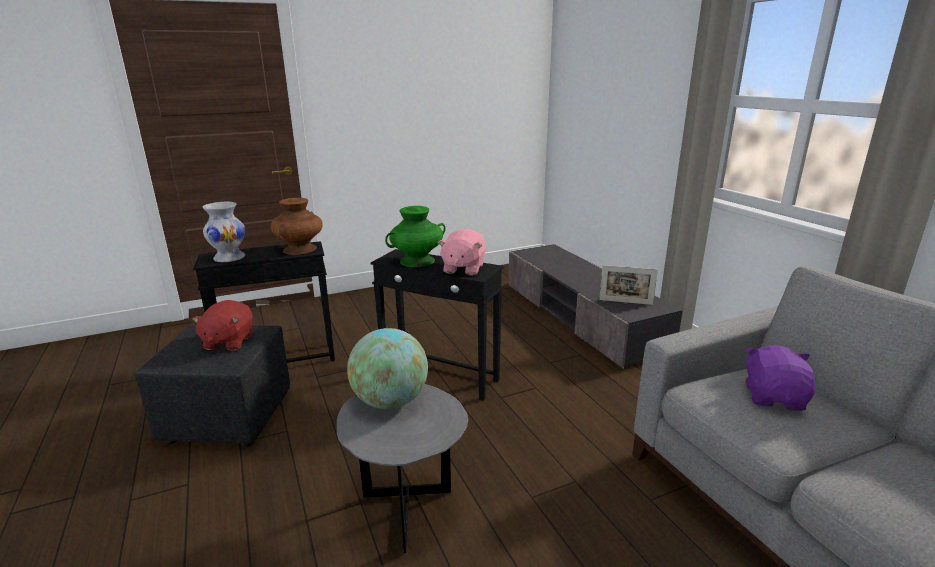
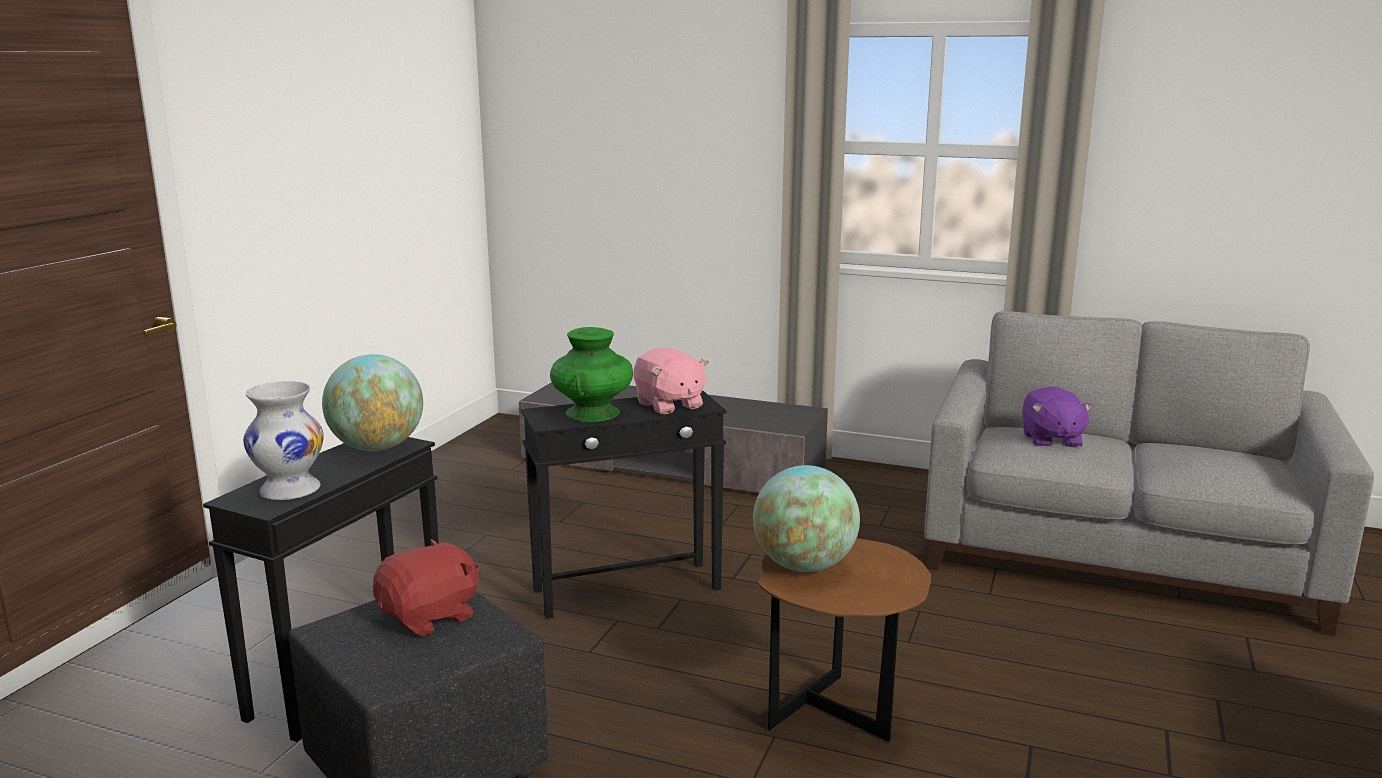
camera: 45 degrees left, 5 degrees down
(228, 342) = (430, 617): red plush toy -> red plush toy turned 90 degrees counterclockwise
(299, 249) = (377, 448): brown vase -> globe
(408, 515) = (837, 717): grey side table -> brown side table
(625, 302) = (765, 417): picture frame -> none
(774, 398) = (1051, 440): purple plush toy -> purple plush toy turned 150 degrees counterclockwise

